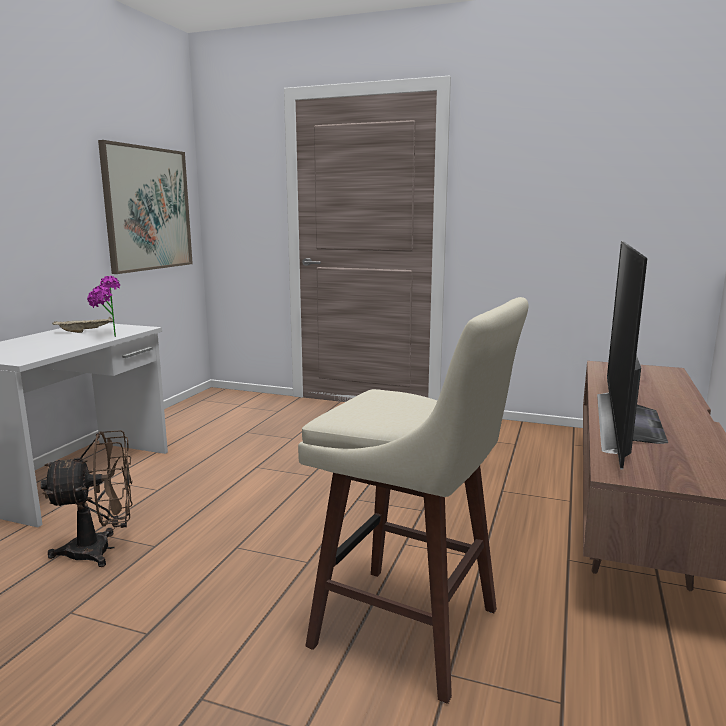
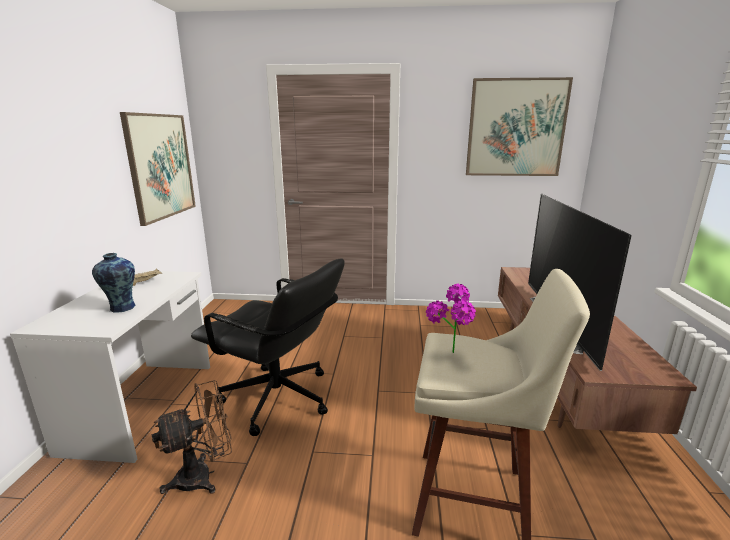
camera: 15 degrees left, 5 degrees up
(50, 347) = (121, 308): none -> vase
(107, 337) = (164, 290): potted plant -> potted plant (449, 356)
(226, 491) = (278, 399): none -> black office chair
(616, 158) = (516, 128): none -> picture

